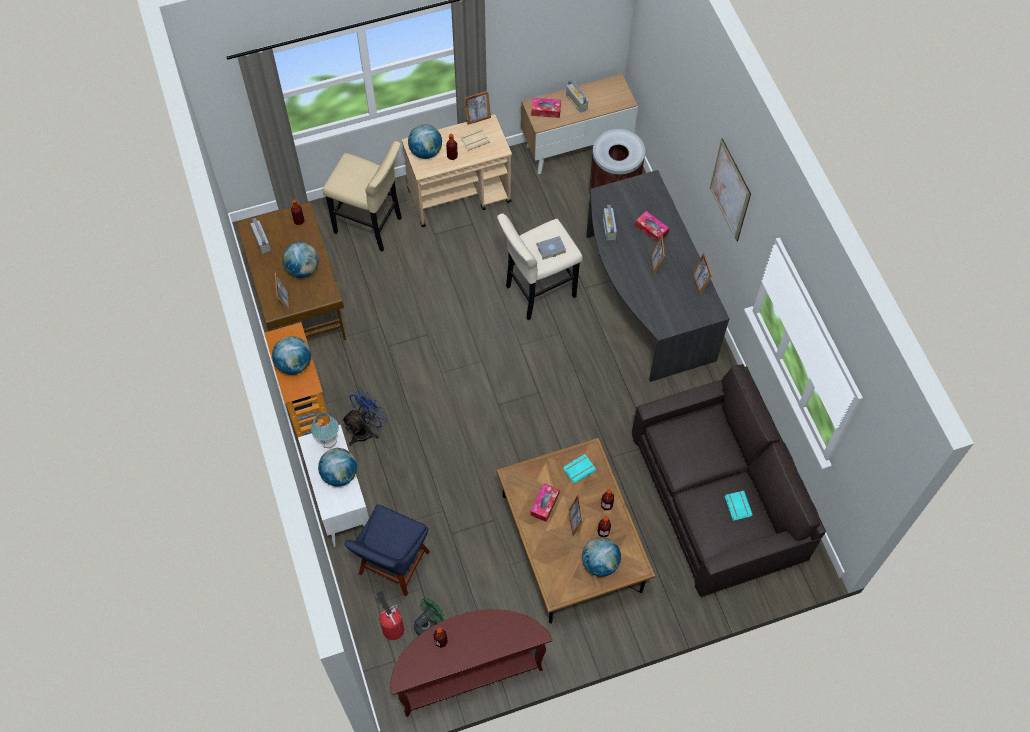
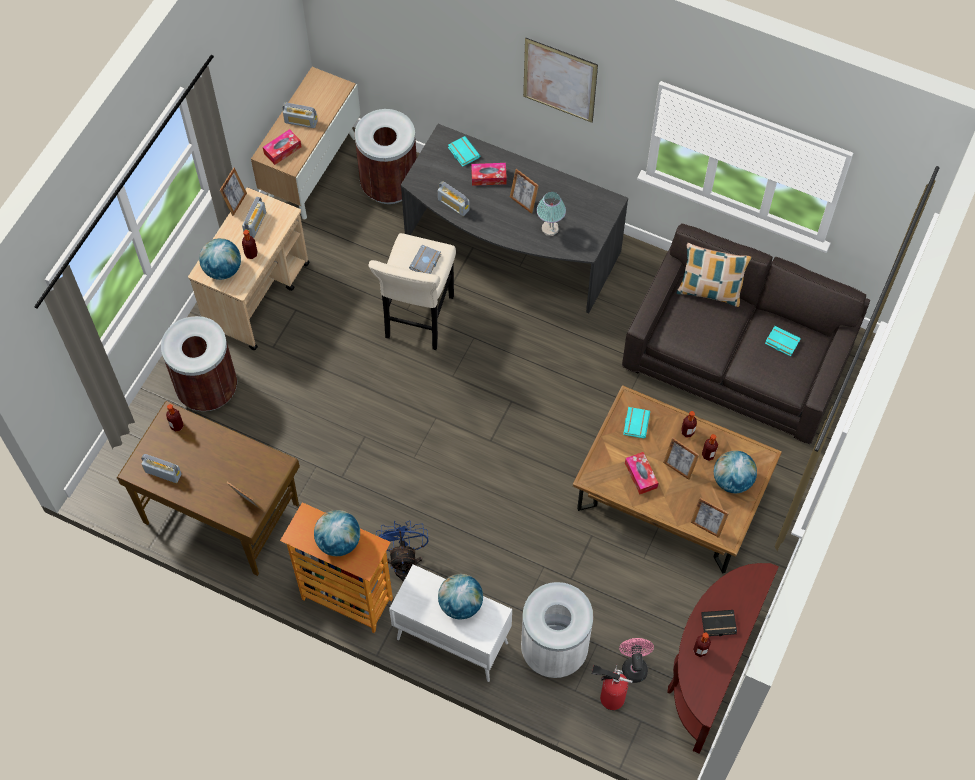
camera: 45 degrees left, 0 degrees up
(303, 269) = (230, 464): globe -> none
(328, 441) = (419, 587): table lamp -> table lamp (550, 229)
(371, 227) = (208, 389): beige stool -> brown trash can
(392, 566) = (554, 650): blue chair -> white trash can
(428, 623) = (634, 666): green fan -> pink fan
(470, 637) = (718, 625): none -> black book
(475, 140) = (255, 223): beige book -> radio
(652, 200) = (462, 153): none -> turquoise book
(699, 283) = (574, 189): picture frame -> picture frame (706, 526)
(726, 430) = (709, 291): none -> pillow

